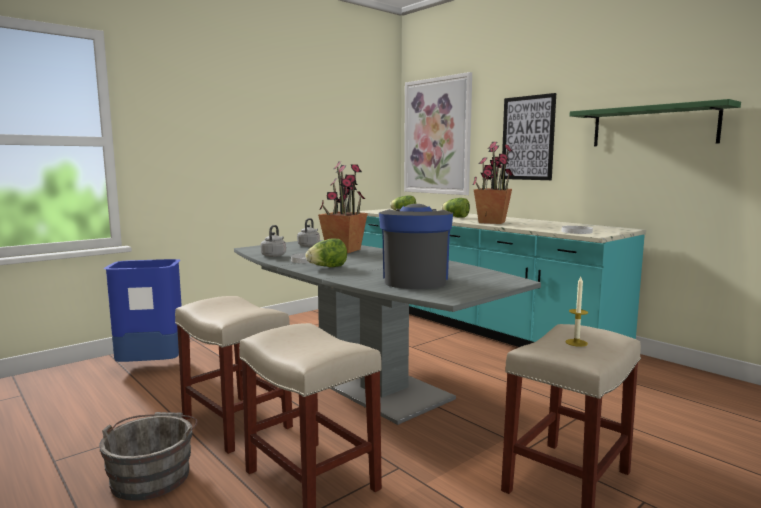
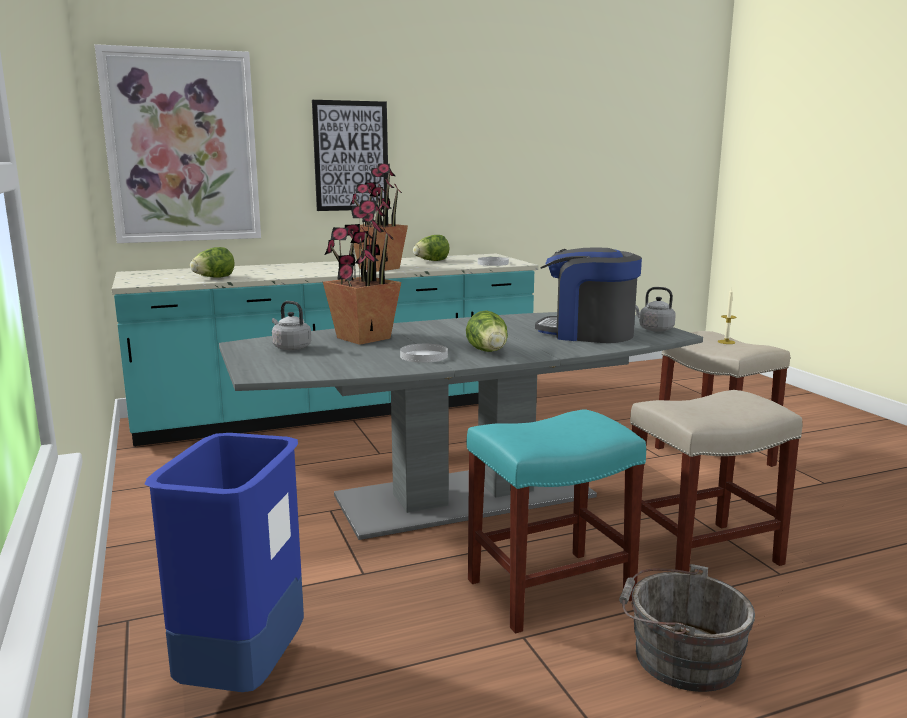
camera: 70 degrees left, 5 degrees up
(235, 422) = (548, 590): beige stool -> turquoise stool
(274, 255) = (360, 366): grey kettle -> grey kettle (654, 329)
(456, 217) = (303, 270): lettuce -> lettuce (431, 261)
(653, 126) = (492, 149): green shelf -> none

